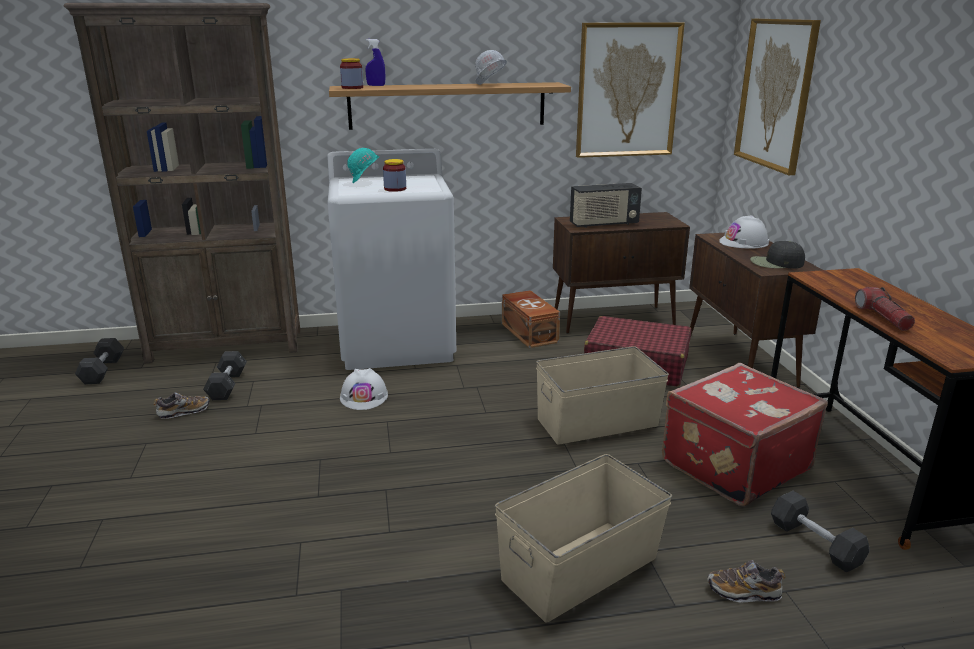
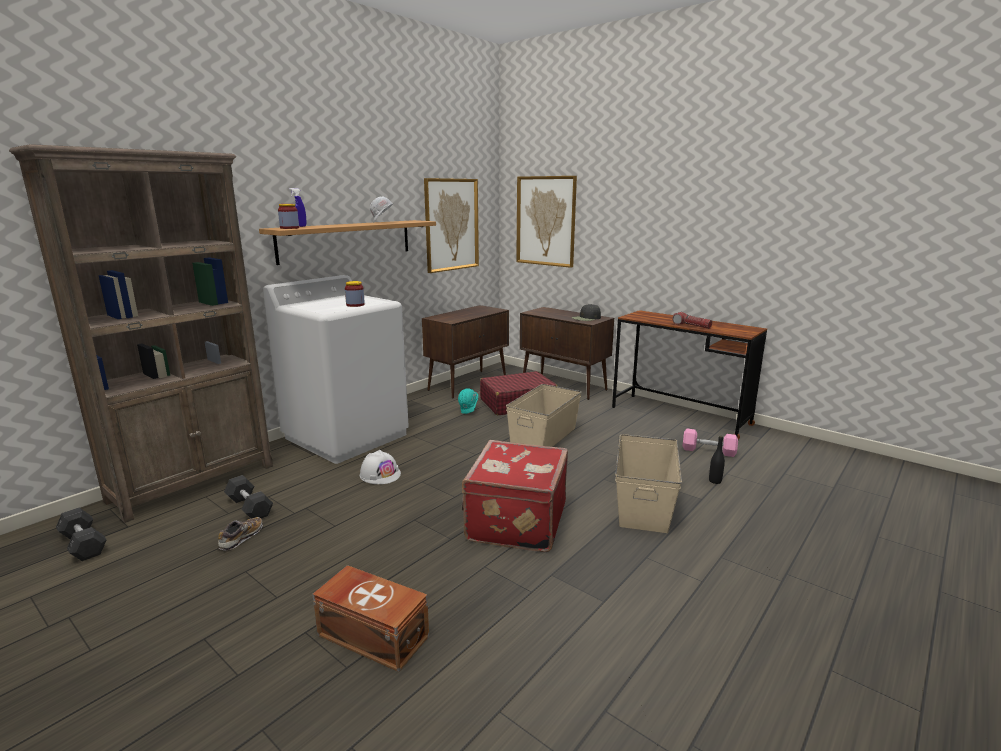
camera: 40 degrees left, 5 degrees down
(365, 183) = (319, 305): turquoise hard hat -> turquoise hard hat (469, 411)
(529, 332) = (429, 404): brown storage box -> brown storage box (373, 634)
(603, 224) = (460, 316): radio -> none
(732, 464) = (632, 432): red suitcase -> red suitcase (515, 522)
(743, 592) = (715, 481): shoe -> black bottle
(744, 242) = (552, 312): white hard hat -> none
(815, 543) = (708, 451): grey dumbbell -> pink dumbbell

